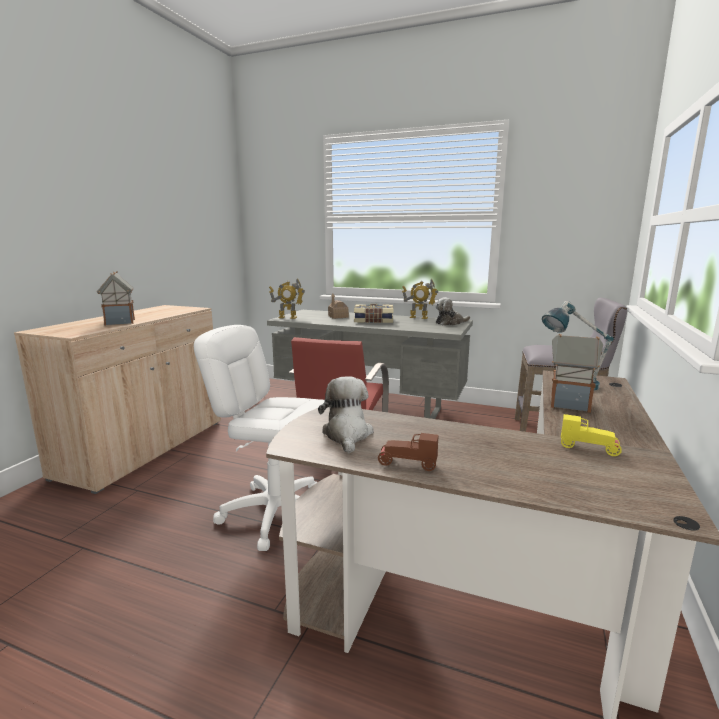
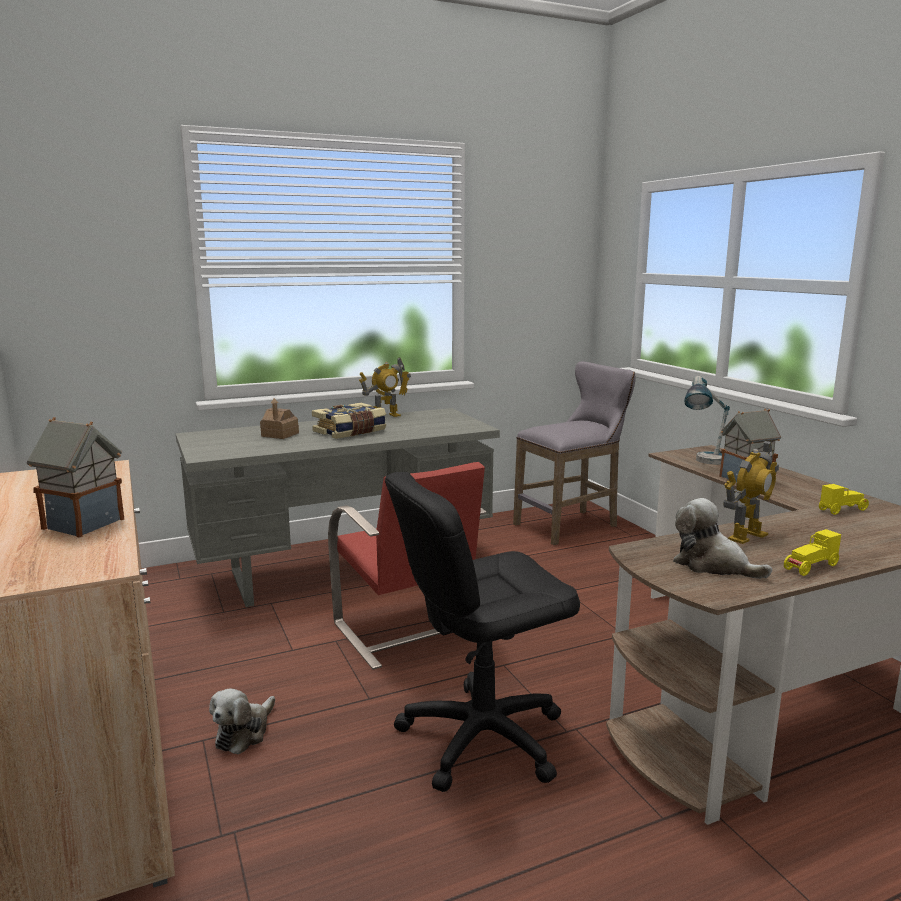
camera: 45 degrees left, 0 degrees up
(276, 512) = (481, 737): white office chair -> black office chair
(287, 317) = (206, 451): toy robot -> toy robot (746, 536)
(407, 464) = (811, 568): brown toy car -> yellow toy car
(450, 323) = (444, 417): plush toy -> plush toy (244, 732)

